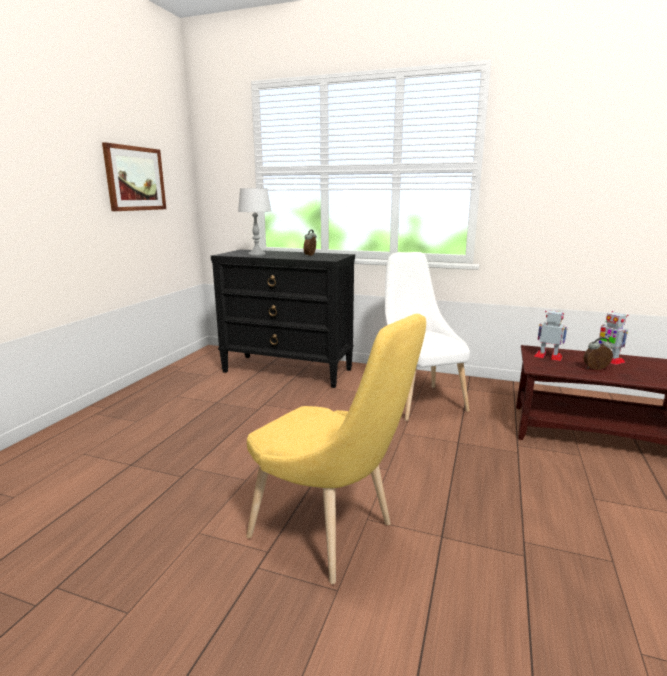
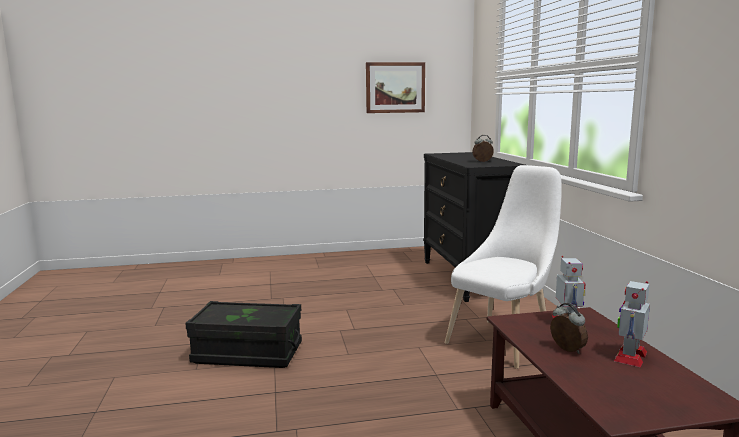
camera: 60 degrees right, 5 degrees down
(257, 255) = (451, 156): grey table lamp -> none
(329, 533) = (248, 353): yellow chair -> black storage box

